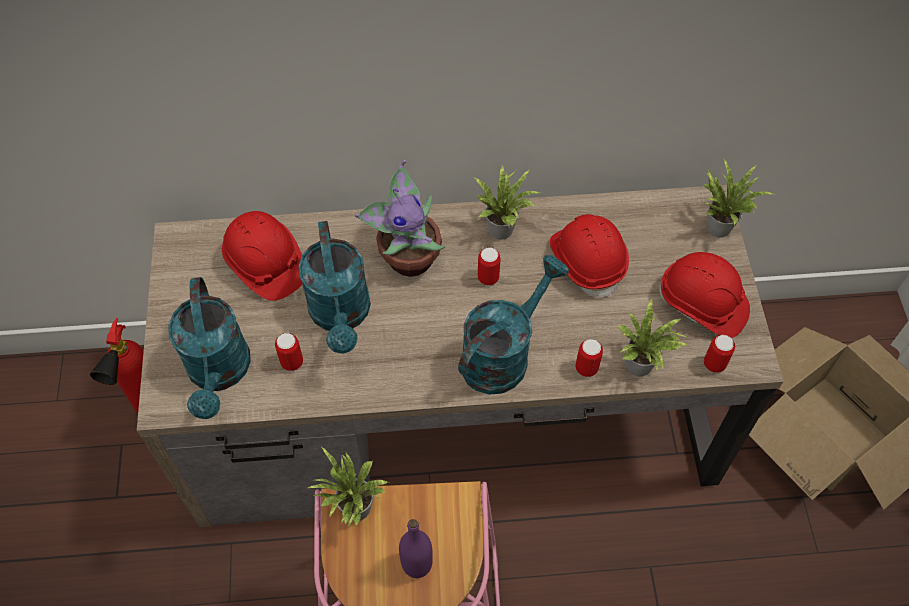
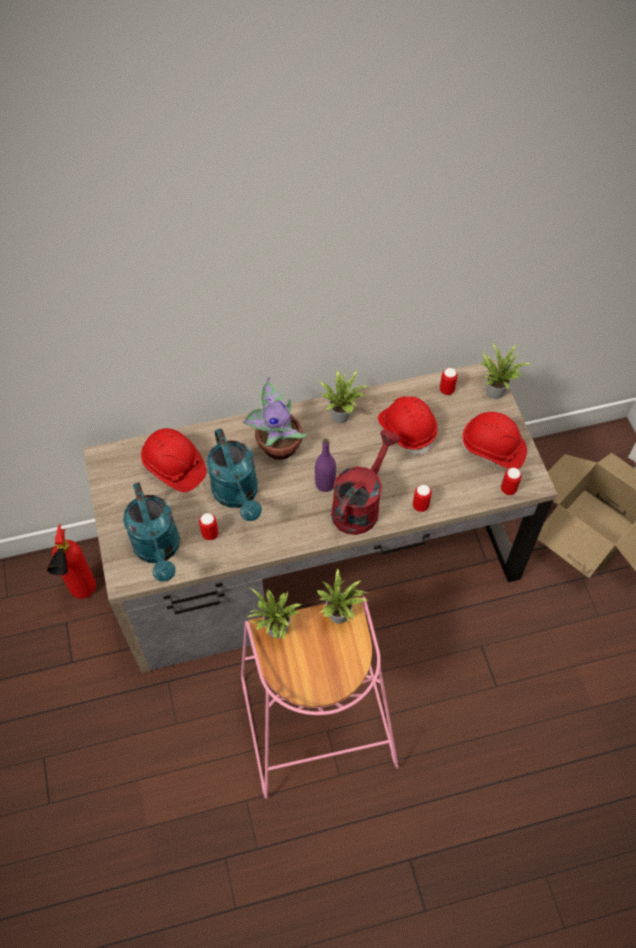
camera: 10 degrees left, 0 degrees up
(417, 564) = (327, 660): purple bottle -> purple bottle (325, 484)
(488, 278) = (338, 452): can -> can (446, 390)
(503, 354) = (360, 505): turquoise watering can -> red watering can
(642, 367) = (459, 499): potted plant -> potted plant (341, 616)

